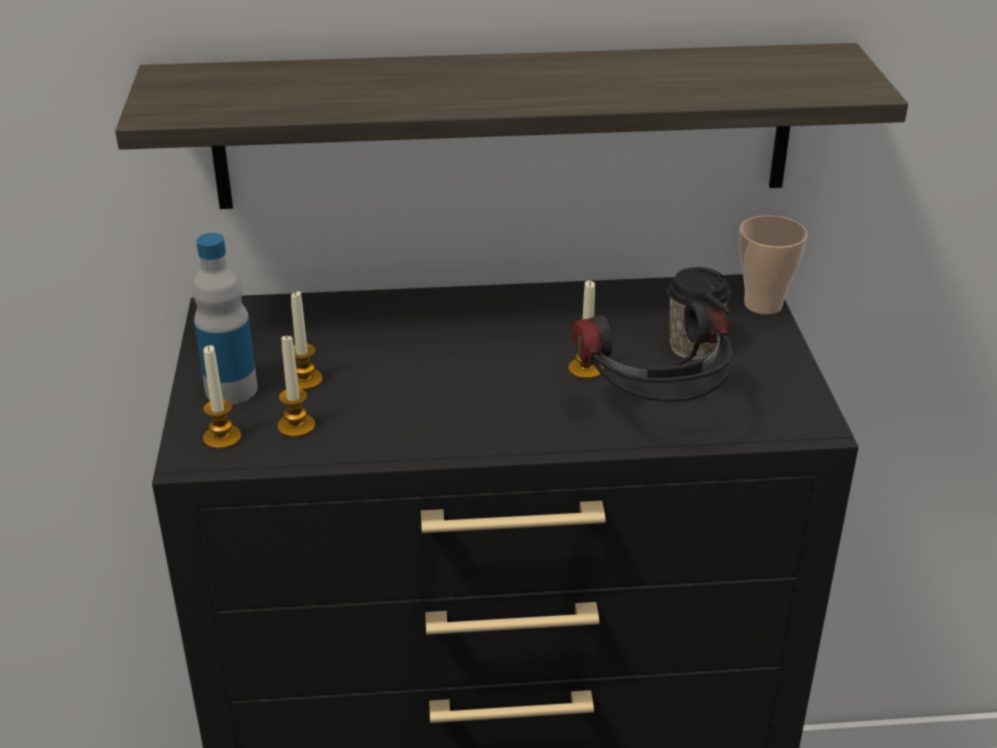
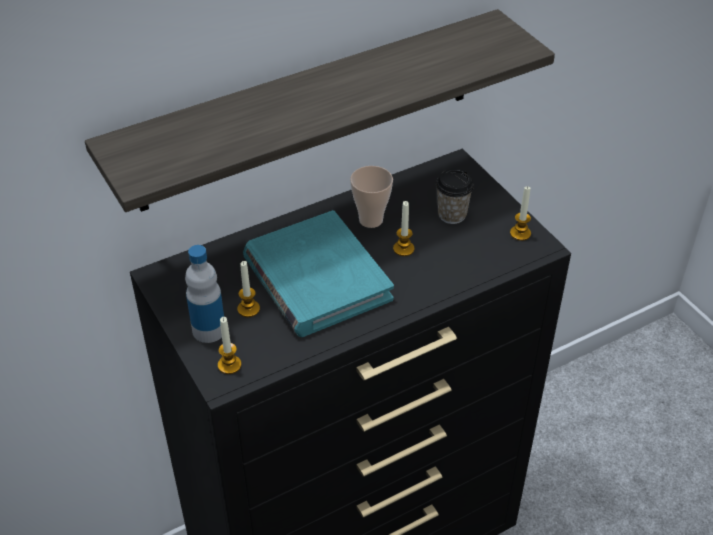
camera: 25 degrees left, 10 degrees up
(296, 426) = (267, 342): candle -> candle (520, 233)
(428, 371) = (316, 279): none -> turquoise book
(654, 418) = (460, 270): headphones -> none
(763, 305) = (471, 173): cup -> cup (371, 220)

